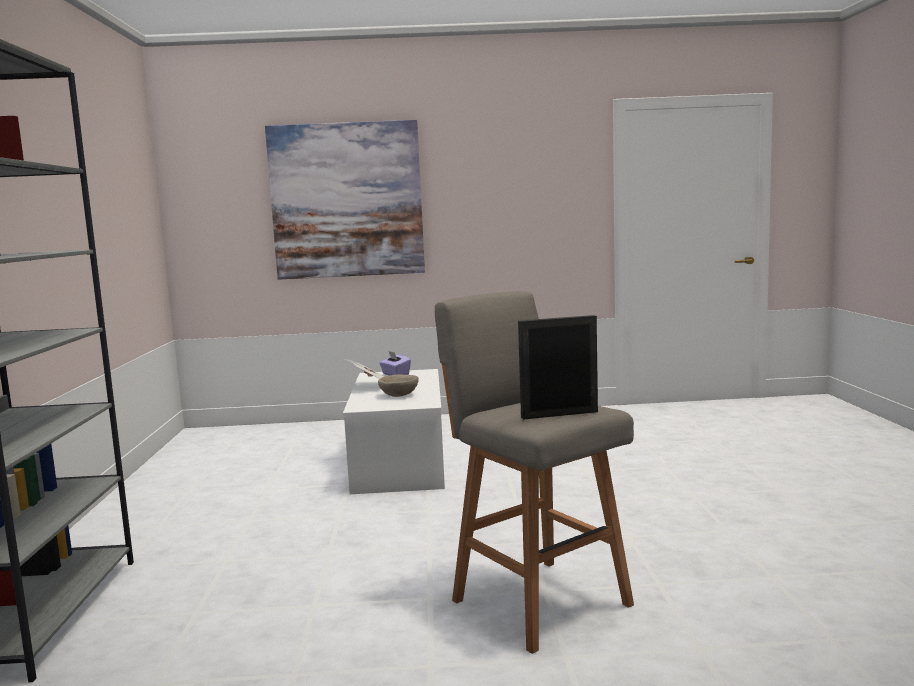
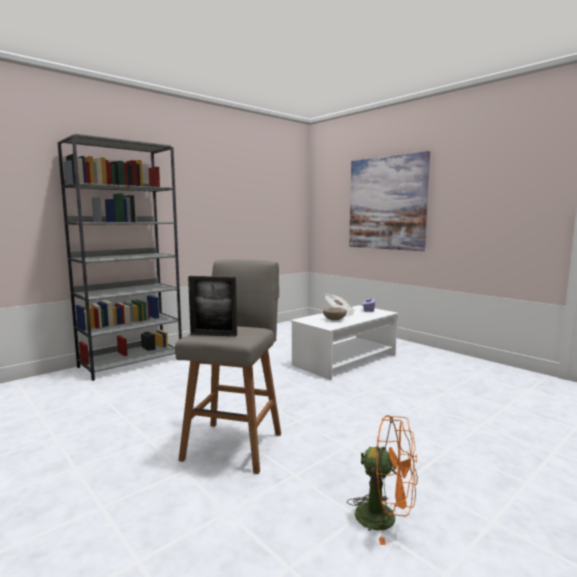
camera: 50 degrees right, 0 degrees up
(559, 414) = (213, 334): picture frame -> picture frame turned 150 degrees clockwise
(785, 565) = (385, 518): none -> orange fan

